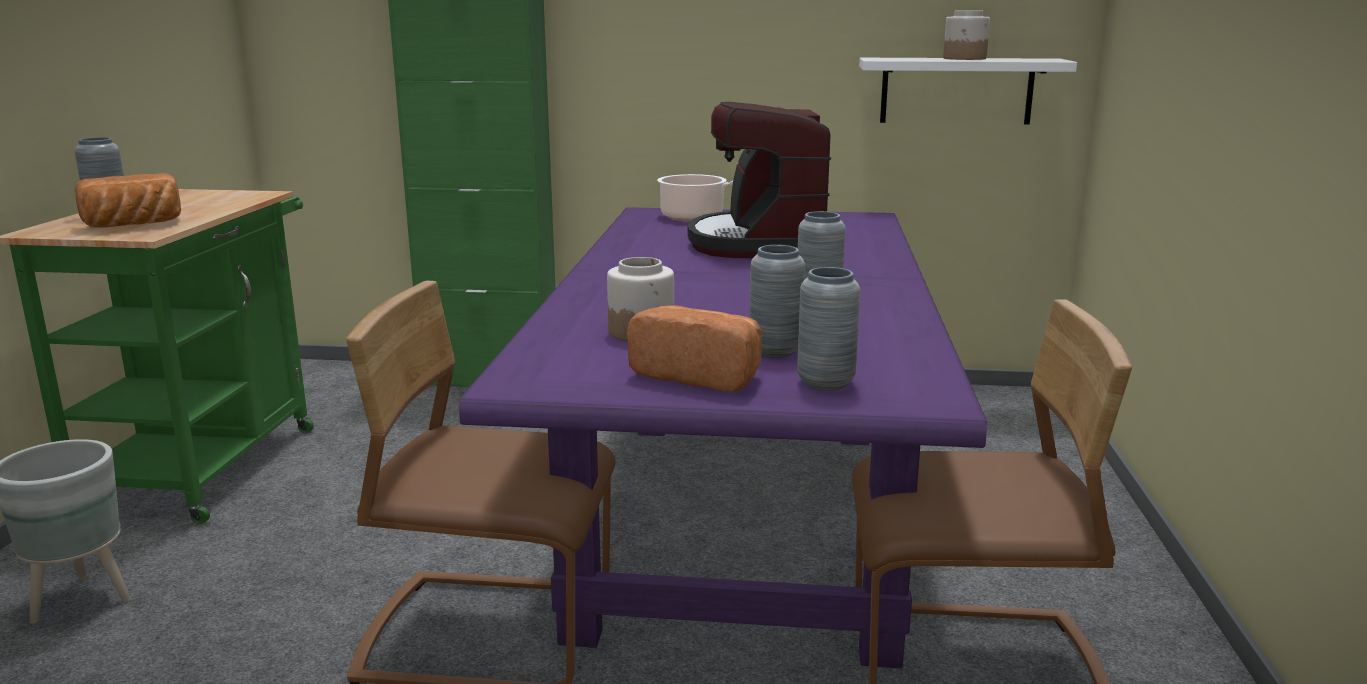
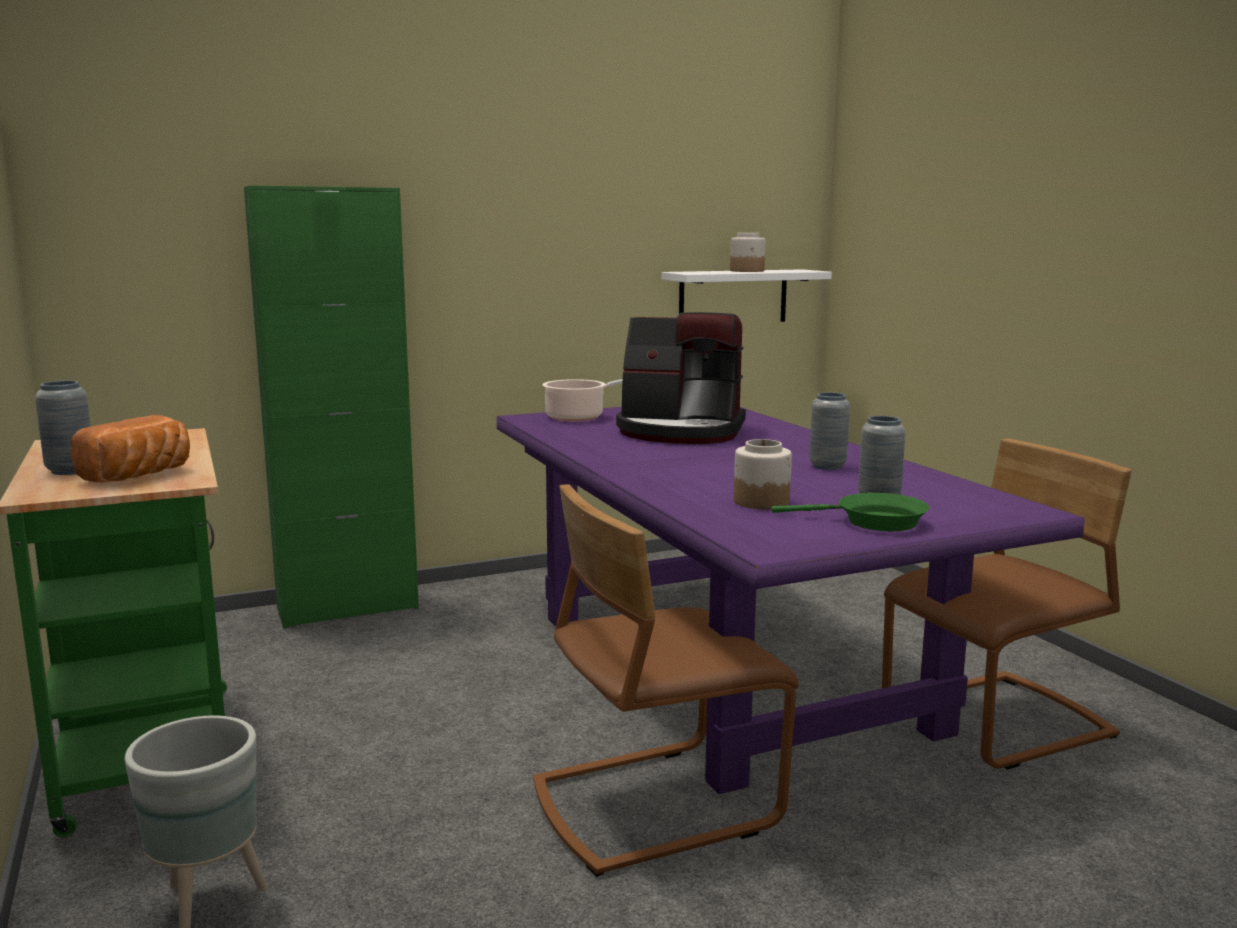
camera: 30 degrees left, 5 degrees down
(700, 375) = (873, 522): bread -> green frying pan
(760, 243) = (681, 431): coffee machine -> coffee machine turned 45 degrees counterclockwise
(825, 383) = (956, 513): grey vase -> none

